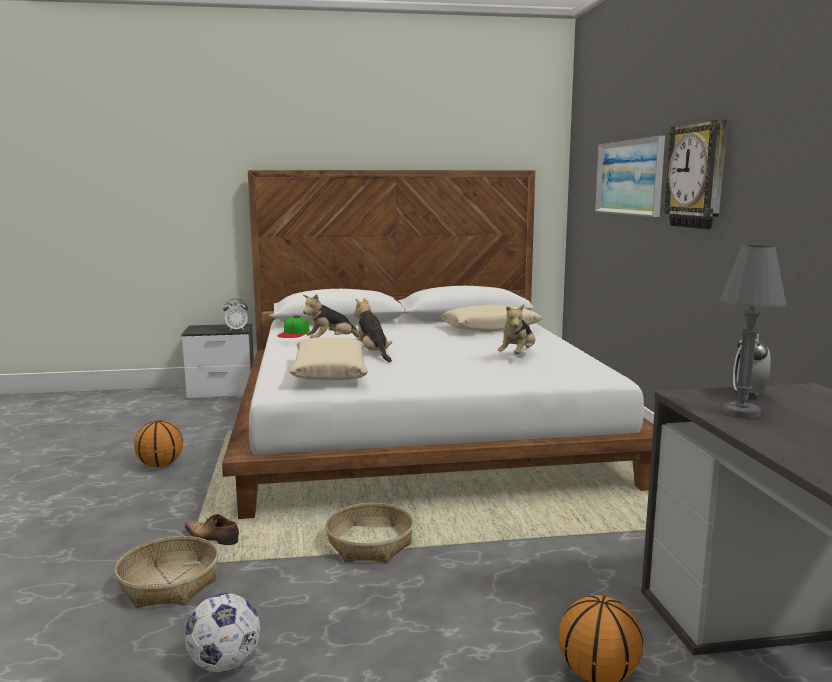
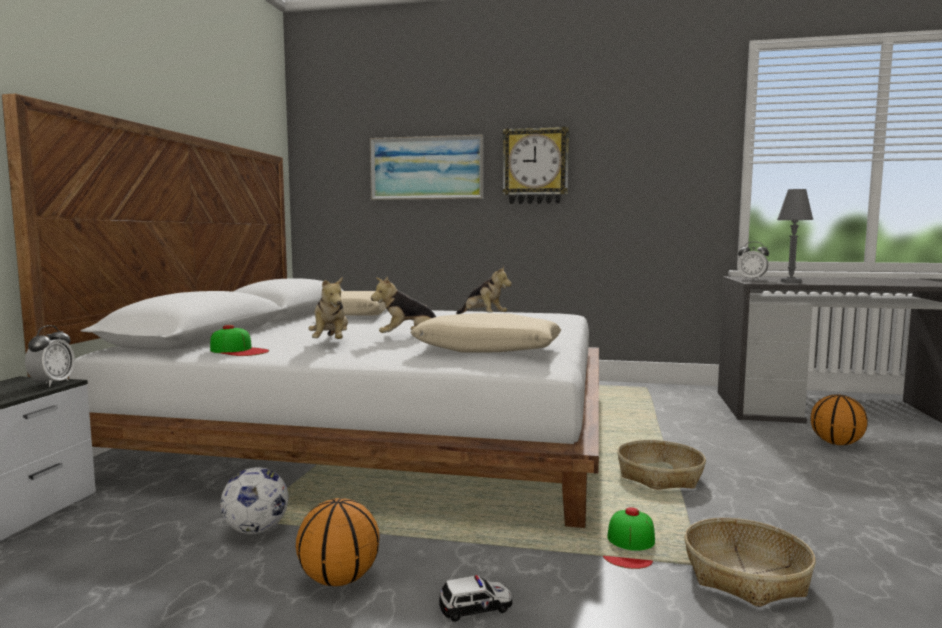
camera: 70 degrees left, 5 degrees down
(130, 500) = (476, 606): none -> toy car
(212, 538) = (630, 546): shoe -> cap
(224, 664) = (888, 550): football -> football (256, 530)

